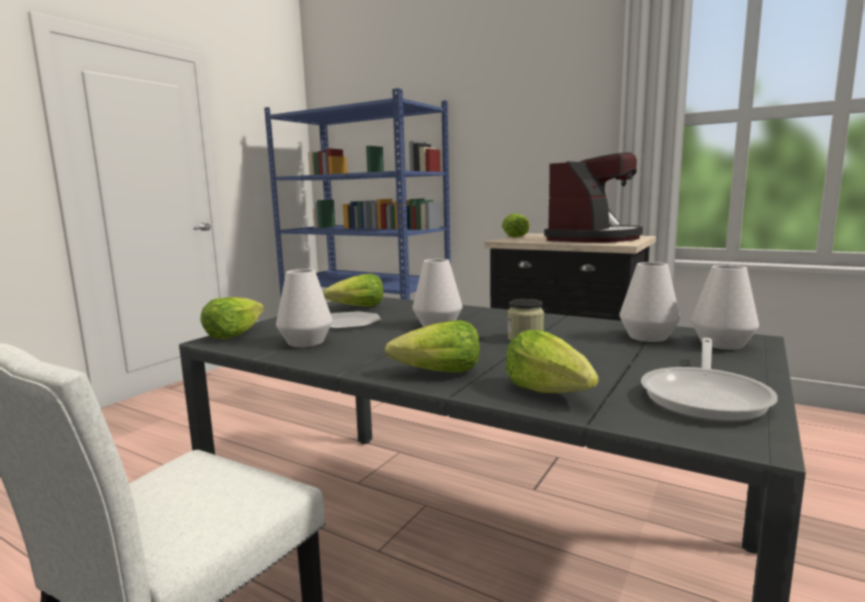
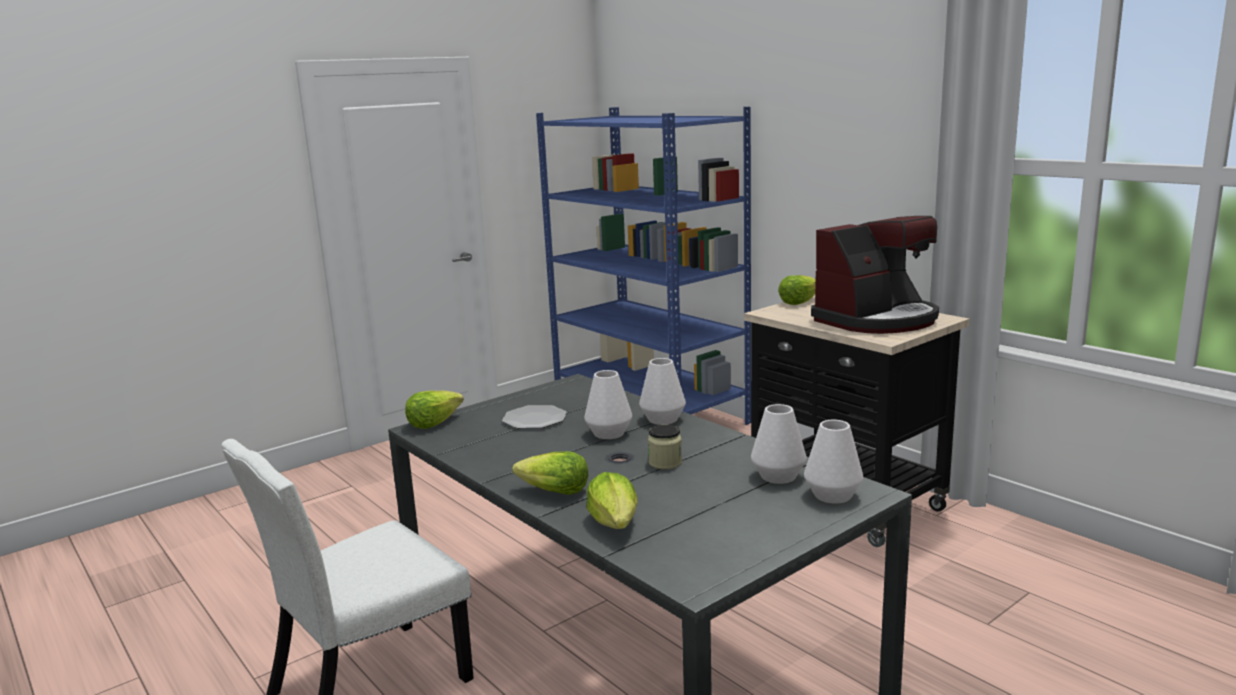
camera: 20 degrees right, 5 degrees up
(306, 342) = (483, 441): white vase -> white vase (663, 419)
(358, 307) = (561, 397): lettuce -> none
(706, 397) = (724, 547): frying pan -> none

